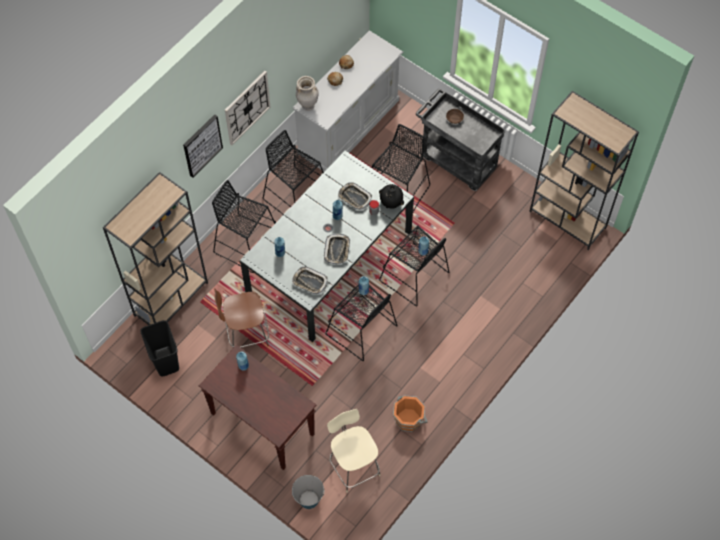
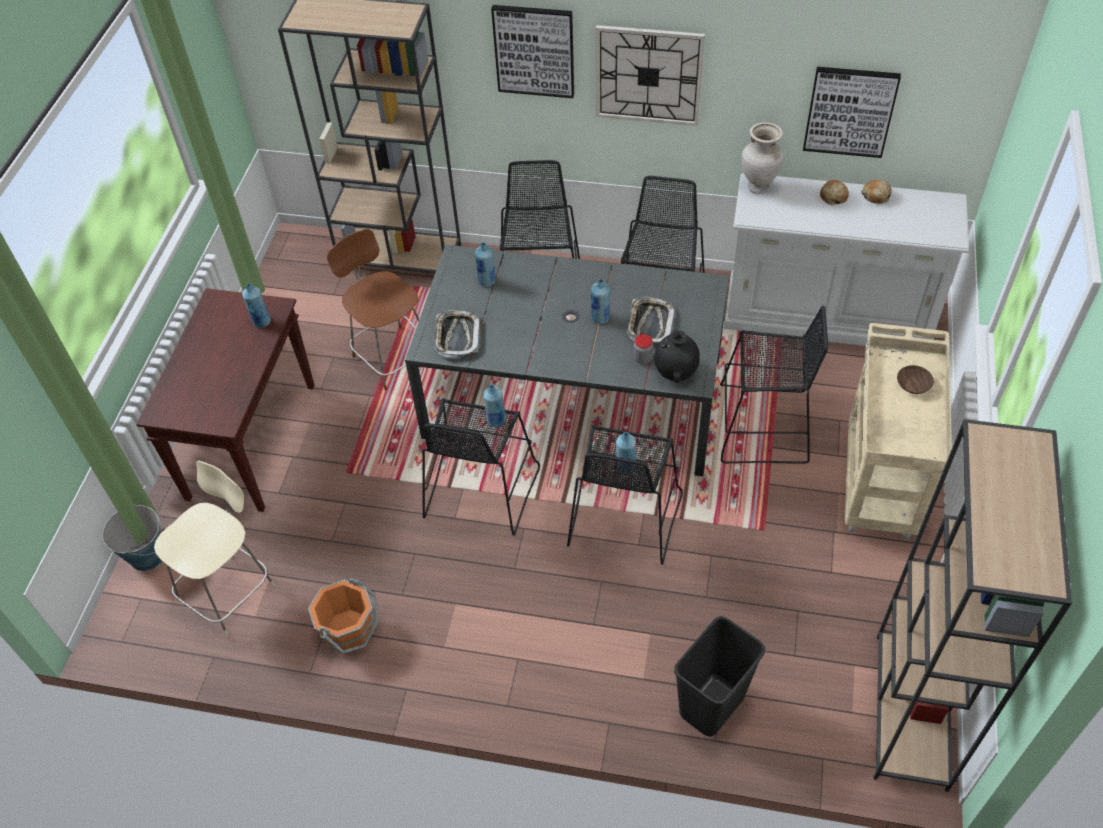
camera: 65 degrees right, 10 degrees down
(166, 361) = (301, 294): black trash can -> black trash can (712, 706)
(320, 43) = (850, 111): none -> picture
(337, 250) = (537, 344): tray -> none
(455, 164) = (878, 480): black cart -> beige cart

